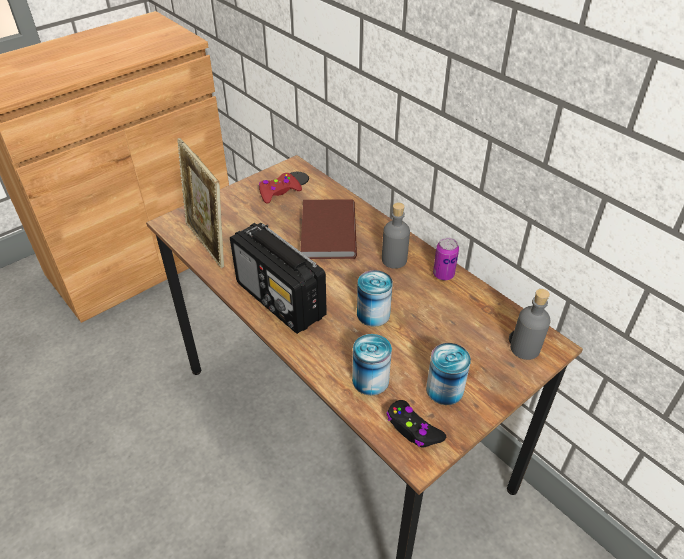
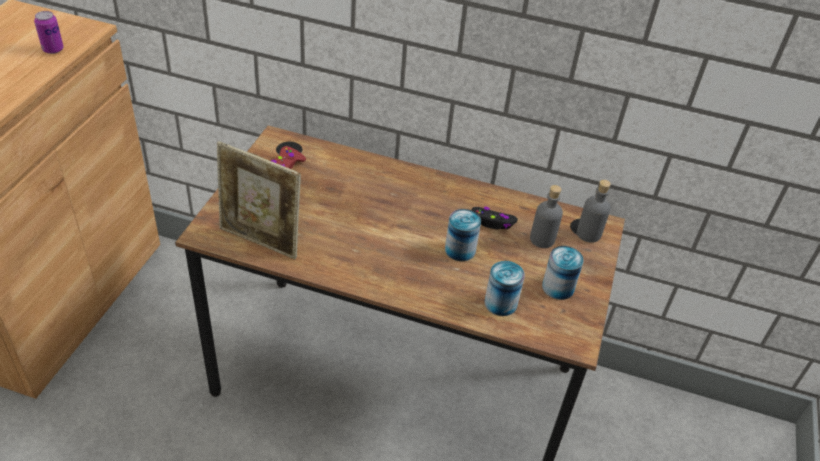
camera: 35 degrees left, 0 degrees up
(281, 300) = (375, 267): radio -> none
(326, 232) = (362, 192): brown book -> none
(394, 260) = (439, 198): grey bottle -> grey bottle (542, 239)
(413, 429) = (559, 326): black game controller -> black game controller (492, 222)
(443, 274) = (487, 196): can -> can (53, 49)

